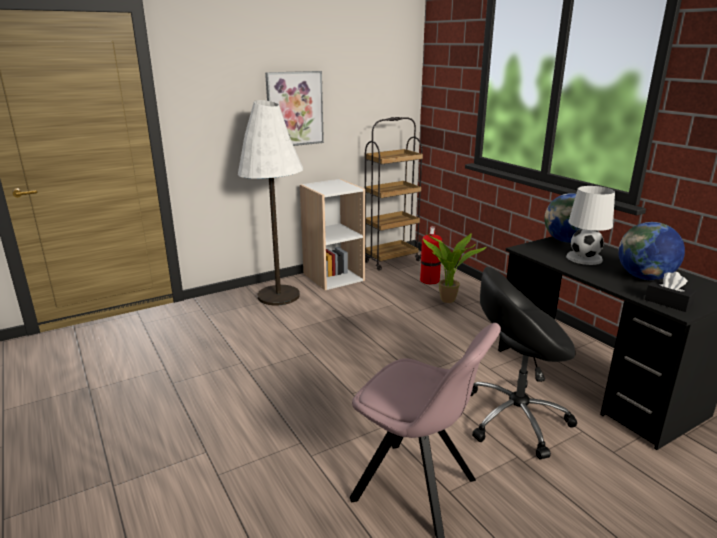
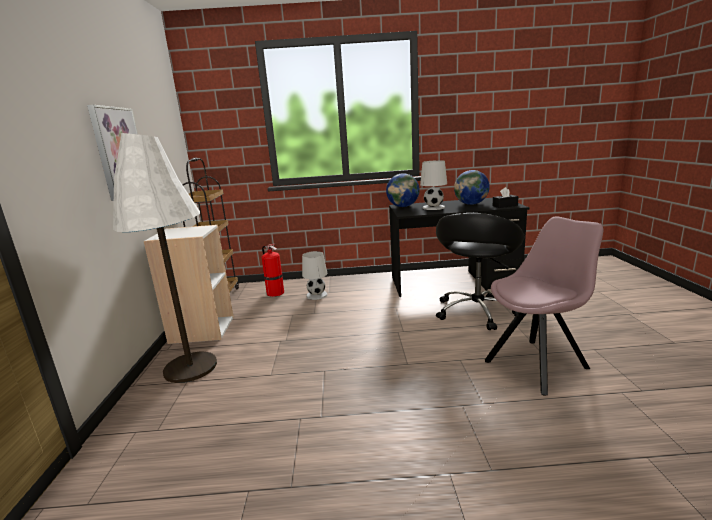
camera: 60 degrees left, 5 degrees down
(448, 301) = (316, 295): potted plant -> white table lamp

